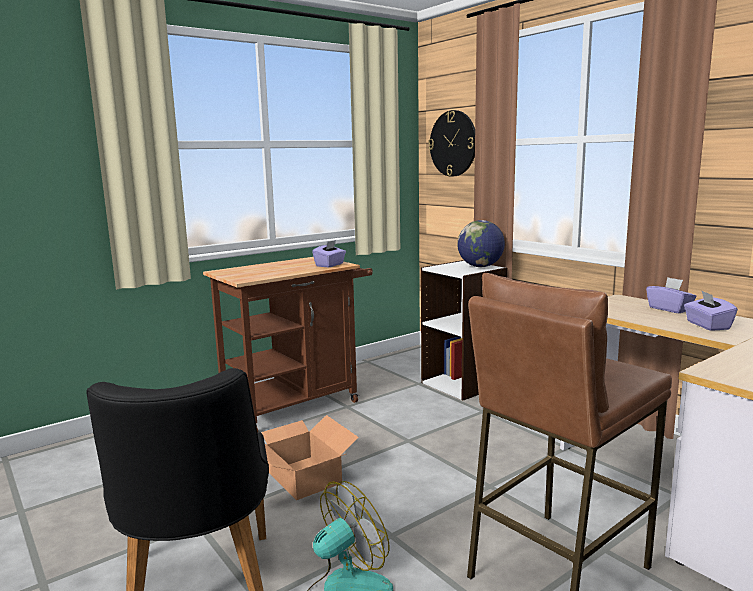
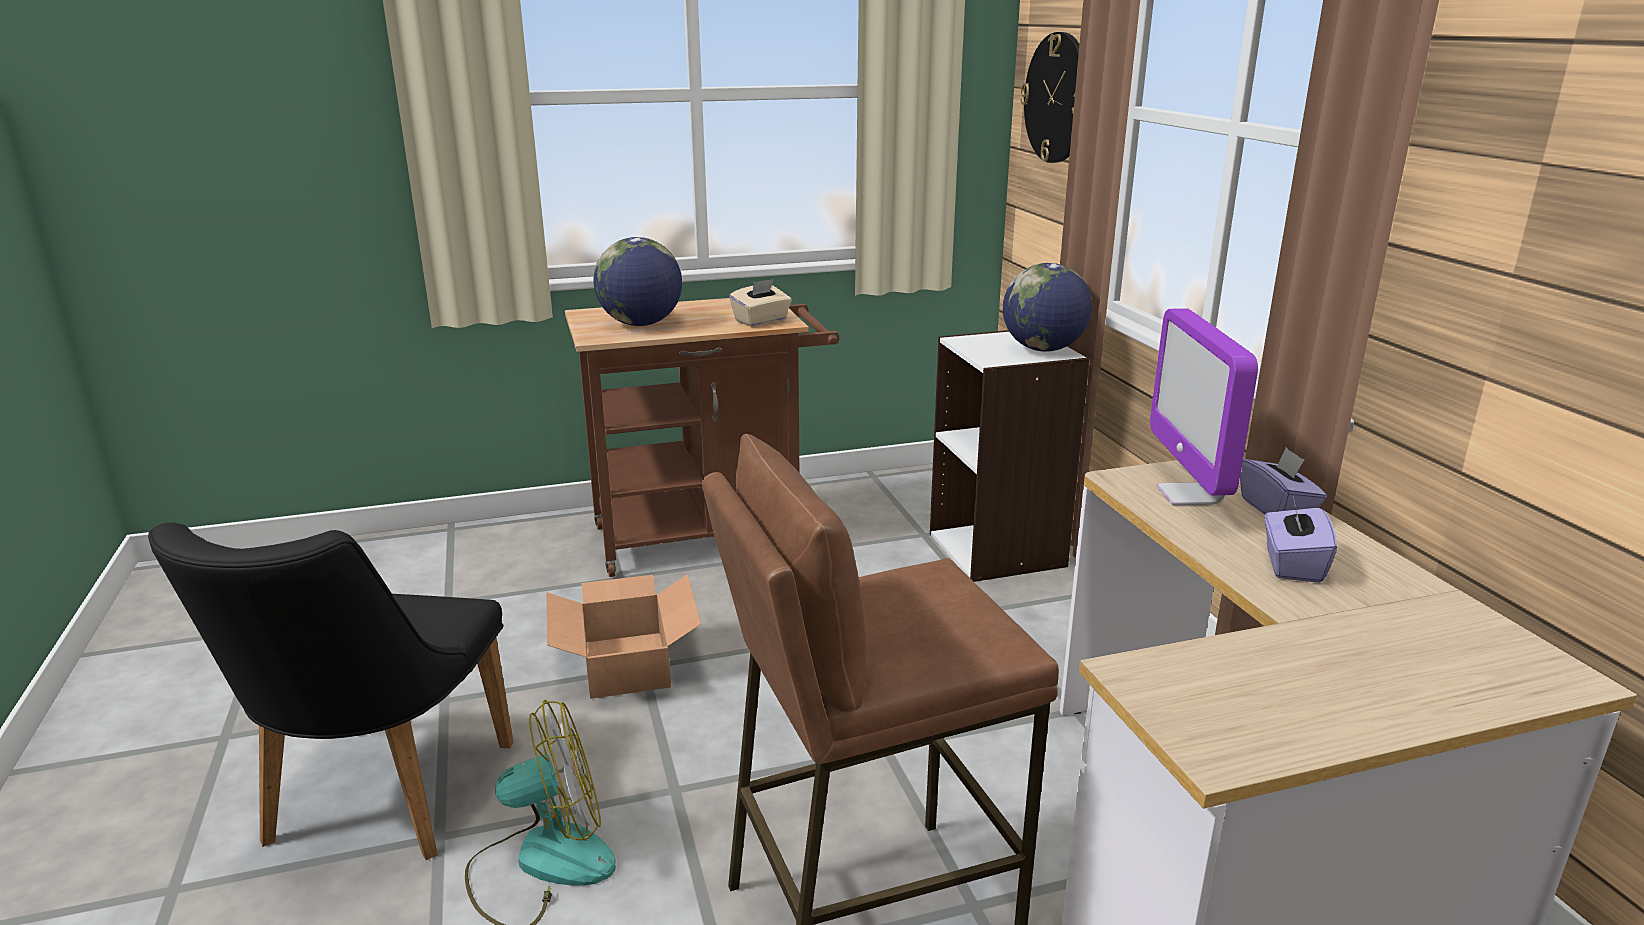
camera: 20 degrees right, 10 degrees up
(261, 272) = (641, 324): none -> globe
(330, 265) = (761, 321): purple tissue box -> beige tissue box
(625, 309) = (1189, 495): none -> monitor

